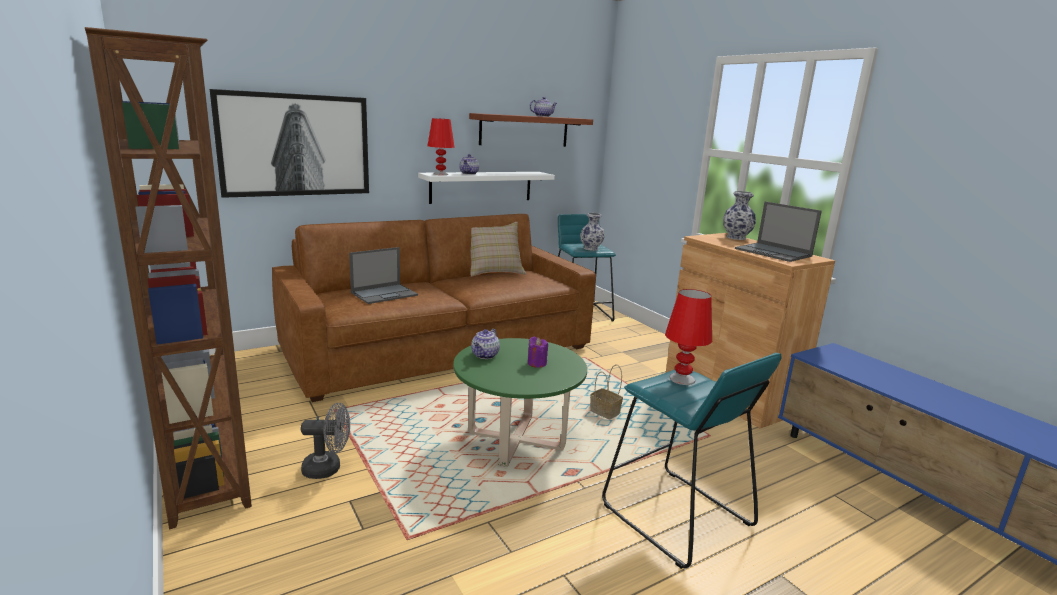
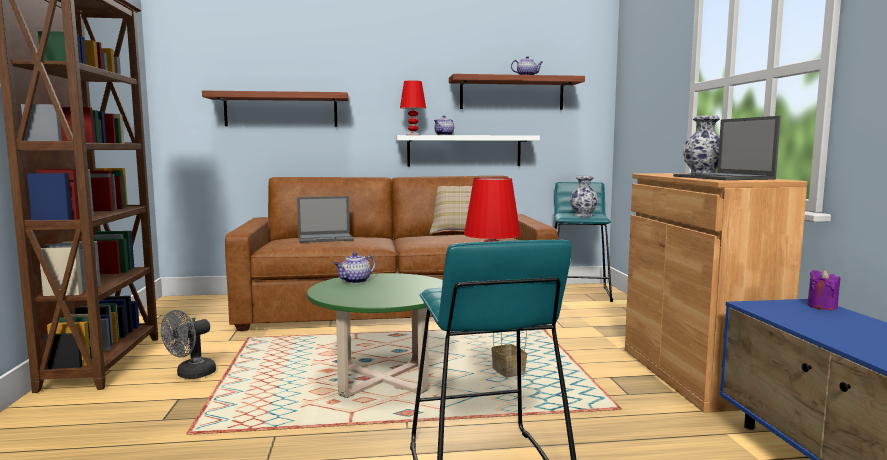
camera: 25 degrees right, 10 degrees down
(295, 145) = (281, 110): picture -> shelf
(328, 468) = (191, 375): grey fan -> grey fan turned 105 degrees clockwise
(537, 363) = (397, 289): purple candle -> purple candle (822, 306)

